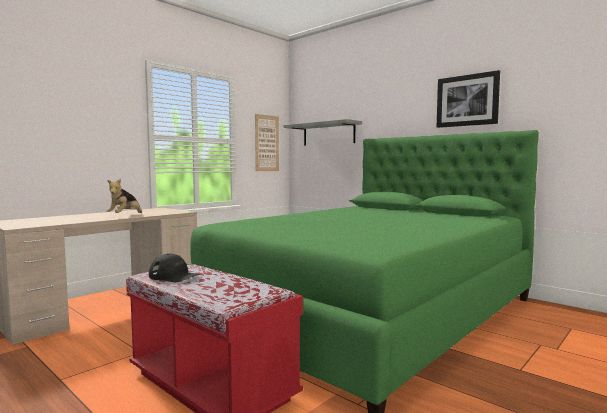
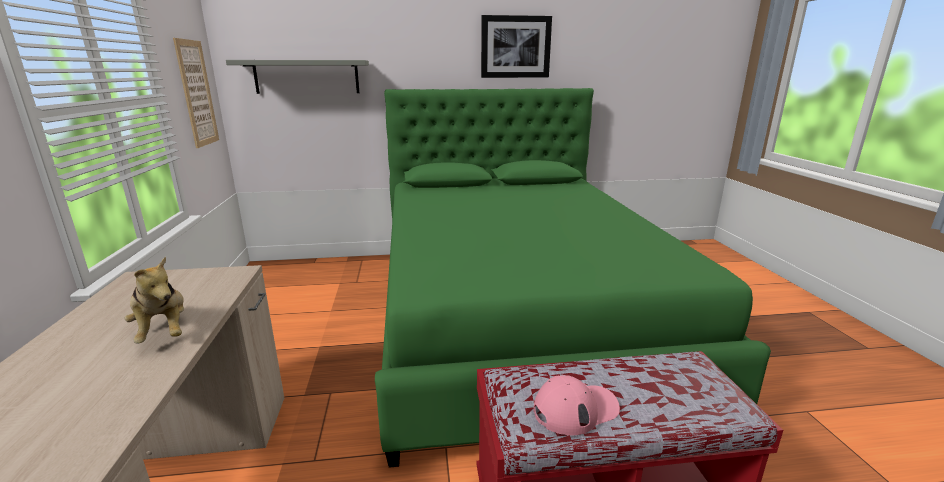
camera: 50 degrees left, 15 degrees up
(174, 276) = (575, 409): black cap -> pink cap

